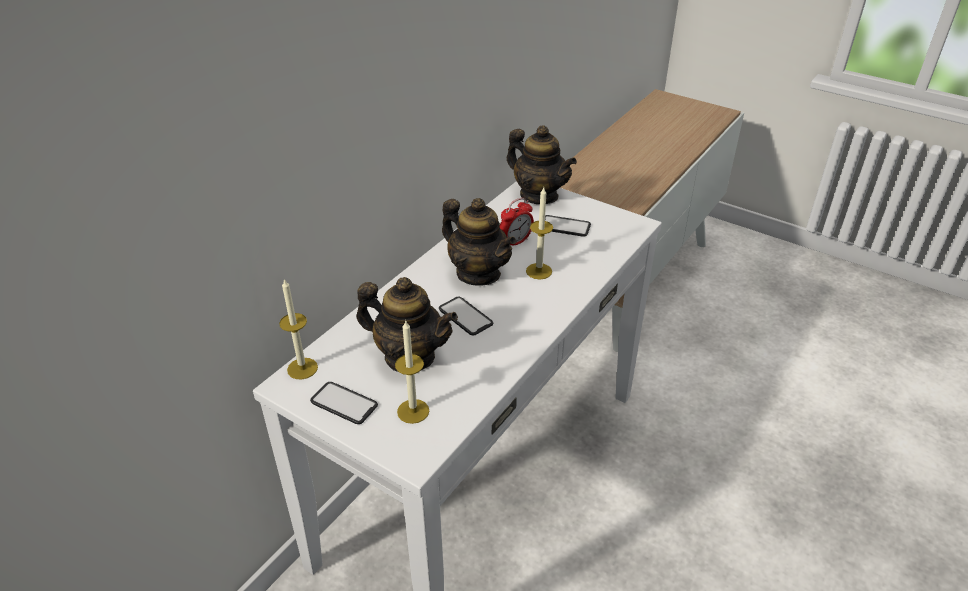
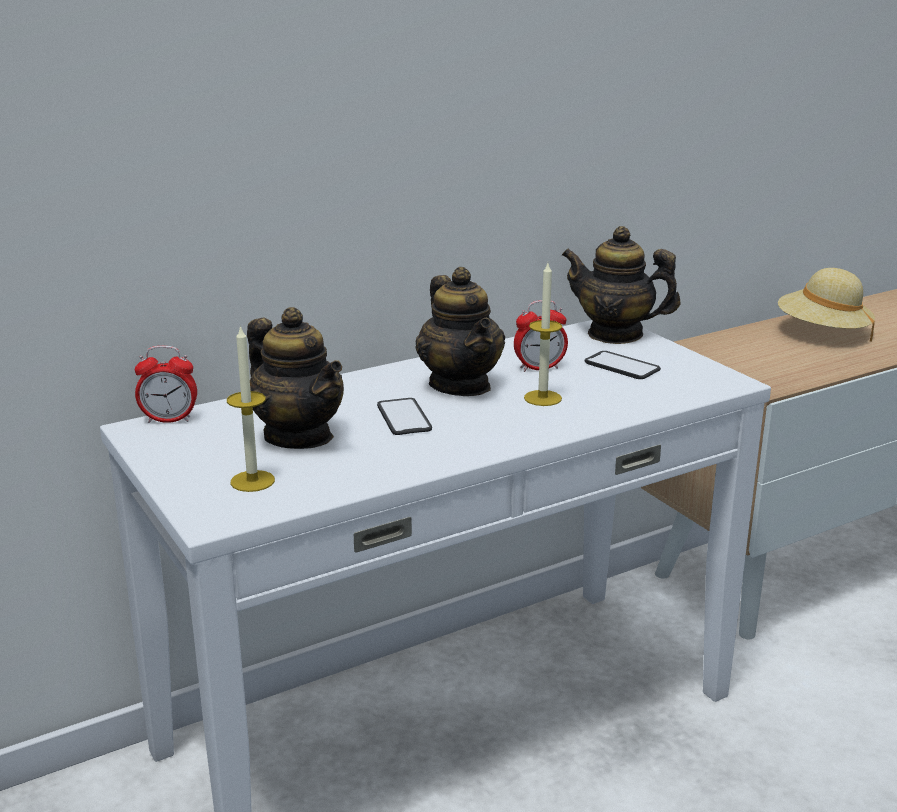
camera: 25 degrees right, 15 degrees down
(302, 368) = (169, 420): candle -> alarm clock
(344, 403) = (182, 457): phone -> none
(539, 195) = (615, 334): teapot -> teapot turned 135 degrees clockwise
(630, 148) = (822, 332): none -> beige hat

